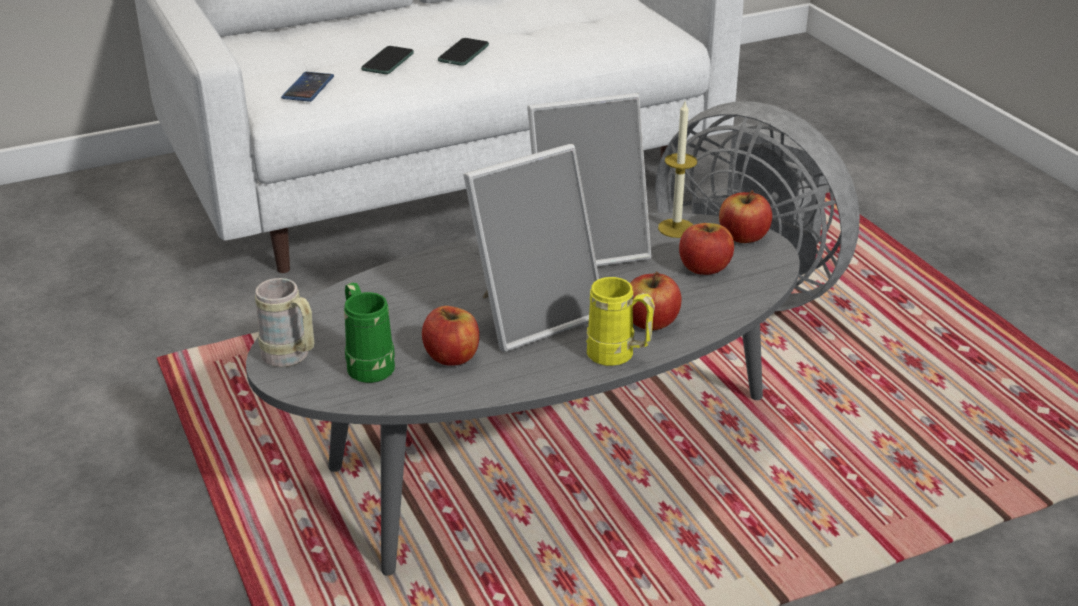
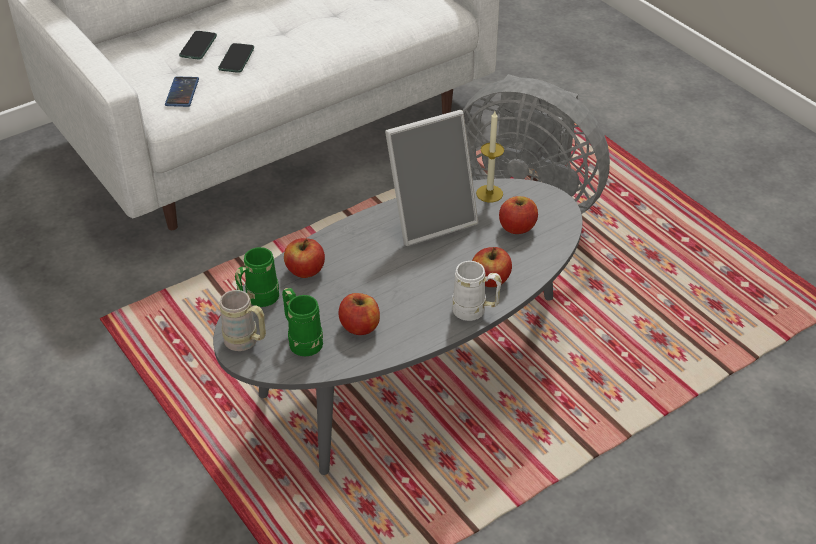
camera: 10 degrees left, 10 degrees up
(325, 313) = (258, 300): none -> green mug
(463, 53) = (293, 44): phone -> phone (198, 46)
(533, 314) = (407, 283): picture frame -> none
(618, 357) = (475, 312): yellow mug -> white mug
(743, 237) = (538, 196): apple -> apple (305, 270)

